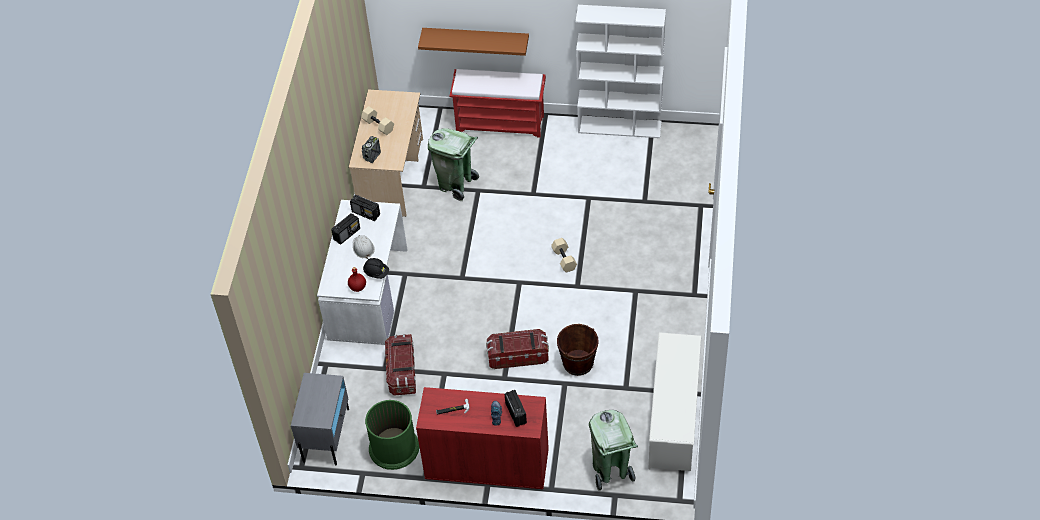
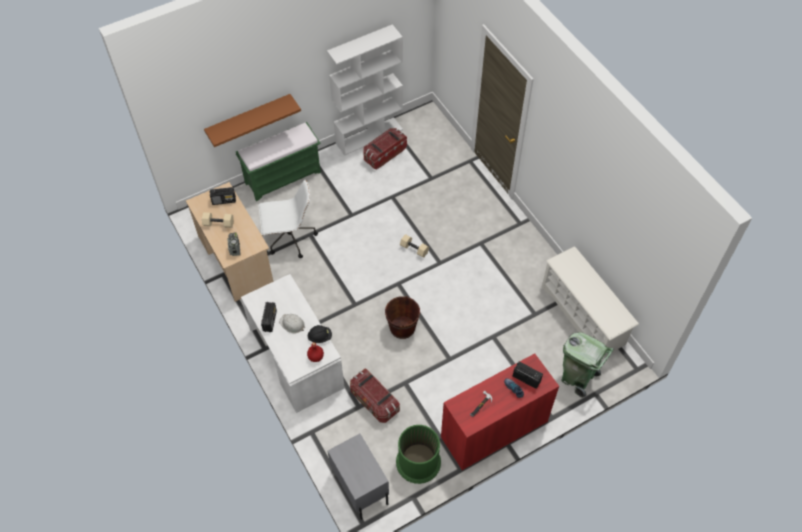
camera: 40 degrees left, 5 degrees up
(366, 213) = (270, 296): radio -> radio (224, 200)
(456, 184) = (290, 239): green trash can -> white office chair
(501, 123) = (283, 177): red bench -> green bench
(517, 356) = (444, 337): storage box -> storage box (384, 154)
(578, 363) = (489, 316): brown bucket -> brown bucket (402, 328)

